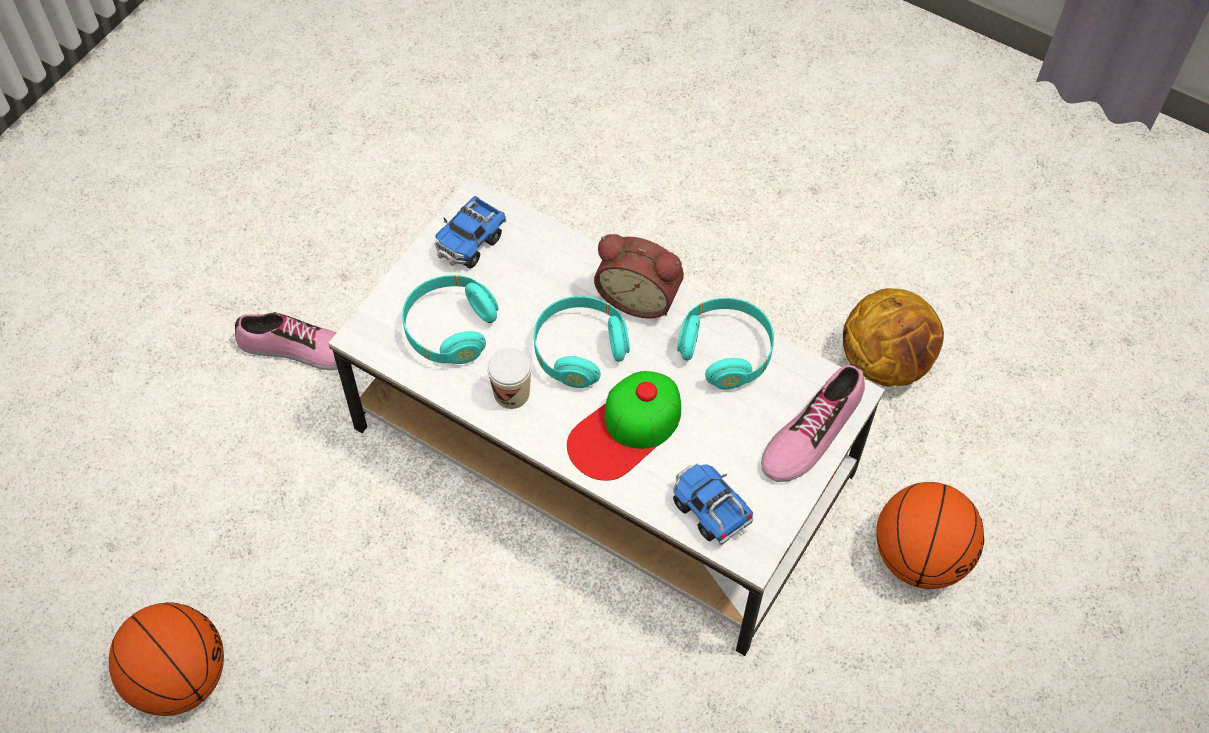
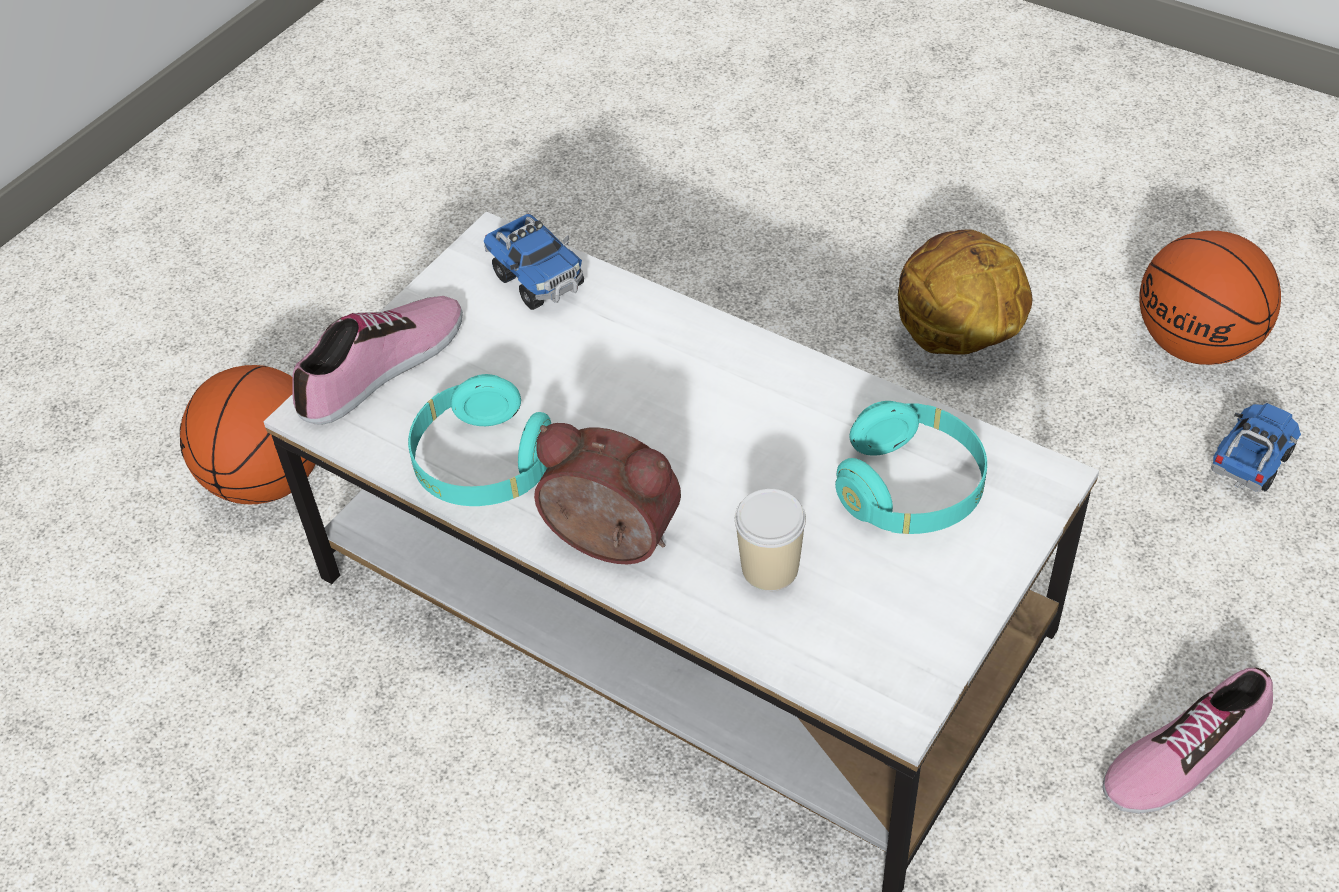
camera: 175 degrees left, 10 degrees down
(298, 350) = (1184, 752): shoe -> shoe turned 45 degrees counterclockwise
(470, 243) = (897, 629): toy truck -> toy truck (1250, 462)
(511, 393) = (806, 405): cup -> cup (770, 568)
(579, 350) = (706, 463): turquoise headphones -> none
(626, 430) = (641, 364): cap -> none
(886, 362) = (223, 738): basketball -> basketball (956, 339)

